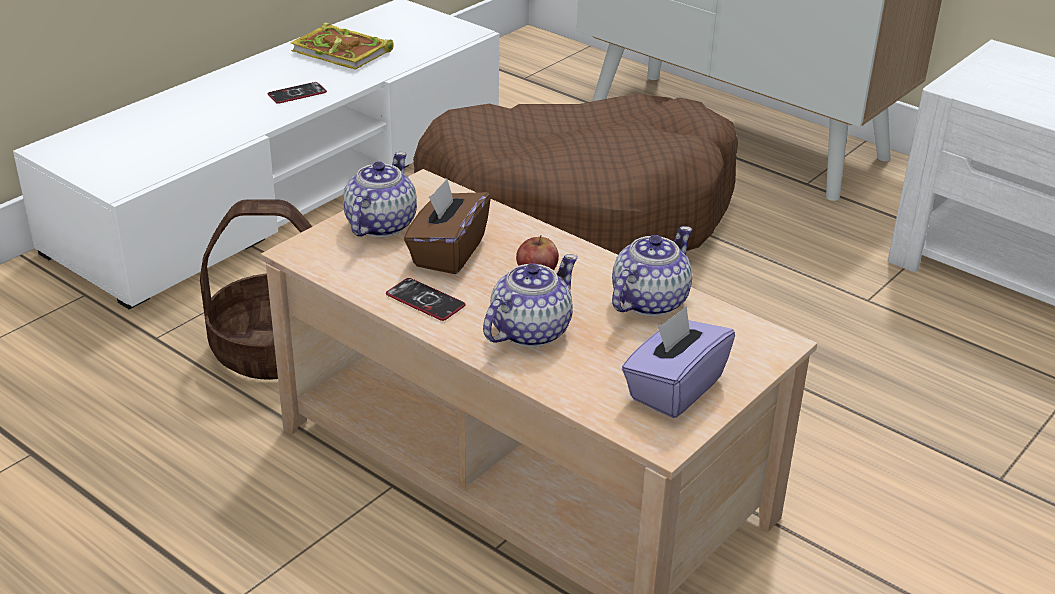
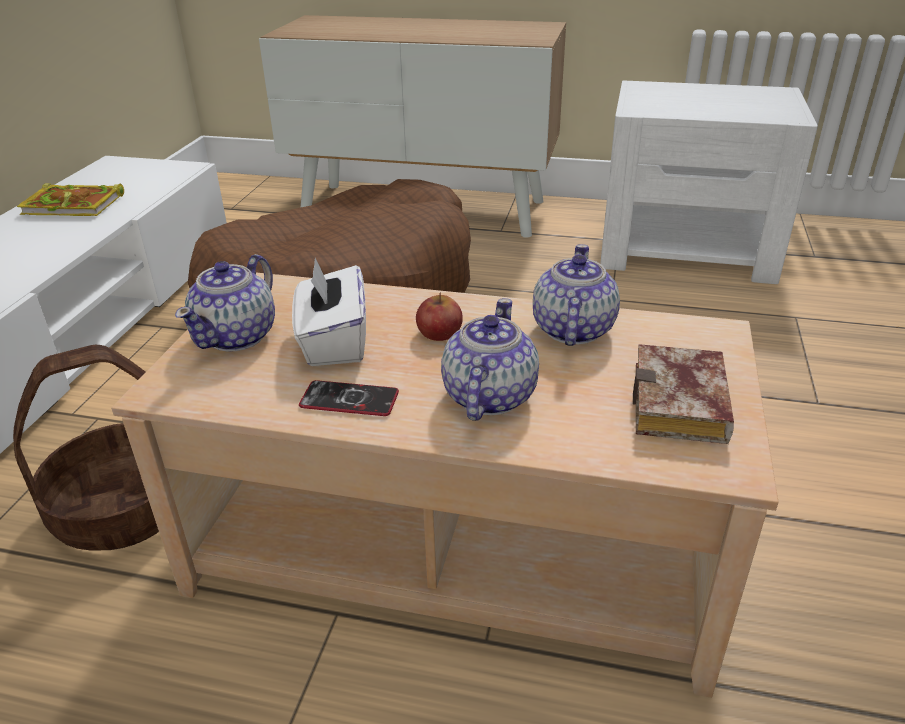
camera: 25 degrees left, 0 degrees up
(297, 94) = (46, 248): phone -> none
(379, 225) = (237, 336): teapot -> teapot turned 150 degrees counterclockwise
(447, 252) = (333, 342): brown tissue box -> white tissue box
(674, 388) = (683, 407): purple tissue box -> book

